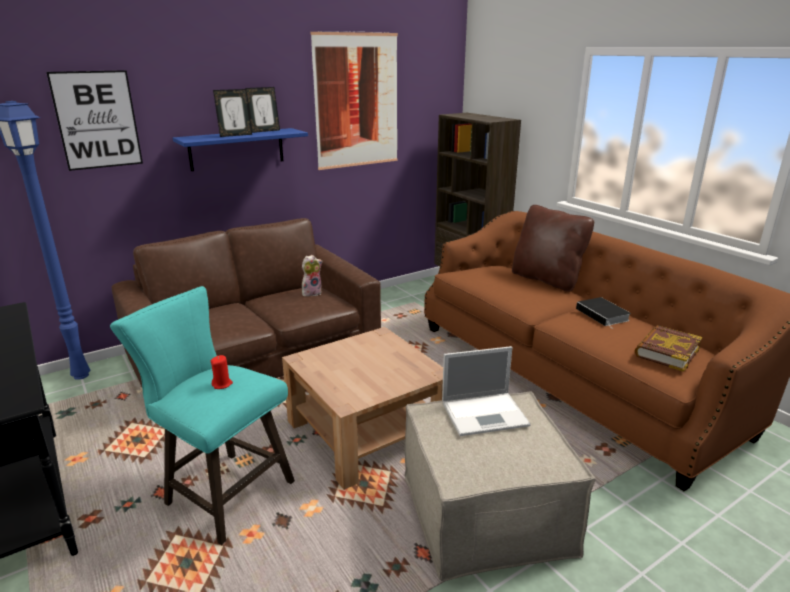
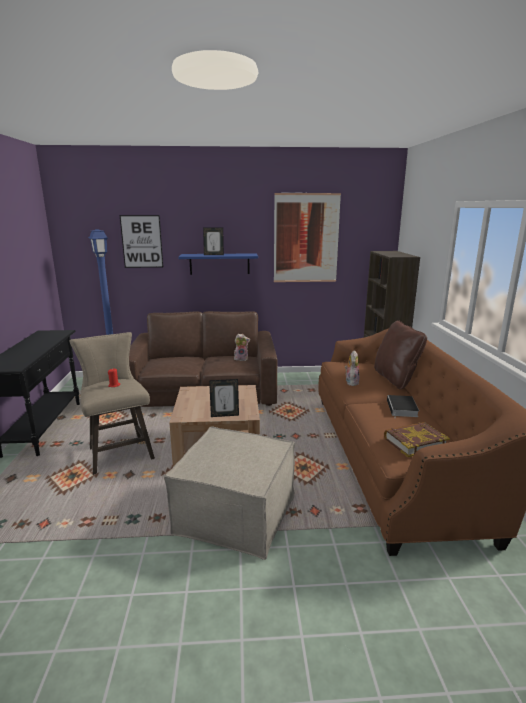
camera: 30 degrees right, 5 degrees down
(222, 491) = (119, 451): turquoise stool -> beige stool
(265, 131) = (236, 254): picture frame -> picture frame (224, 415)
(486, 413) = (245, 443): laptop -> none
(509, 295) = (351, 382): none -> plush toy

